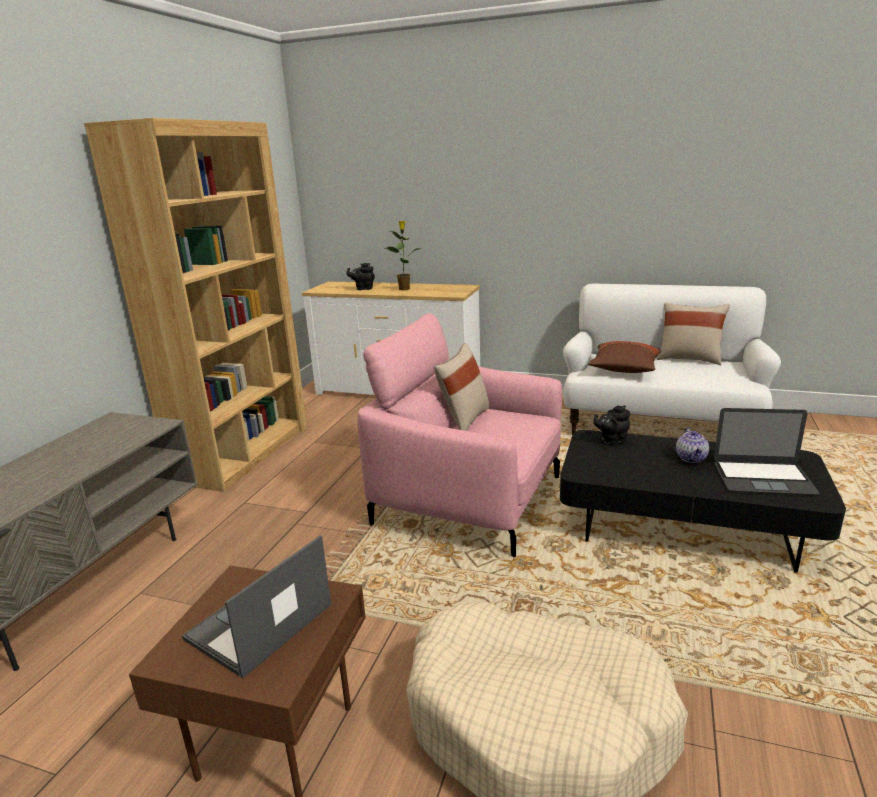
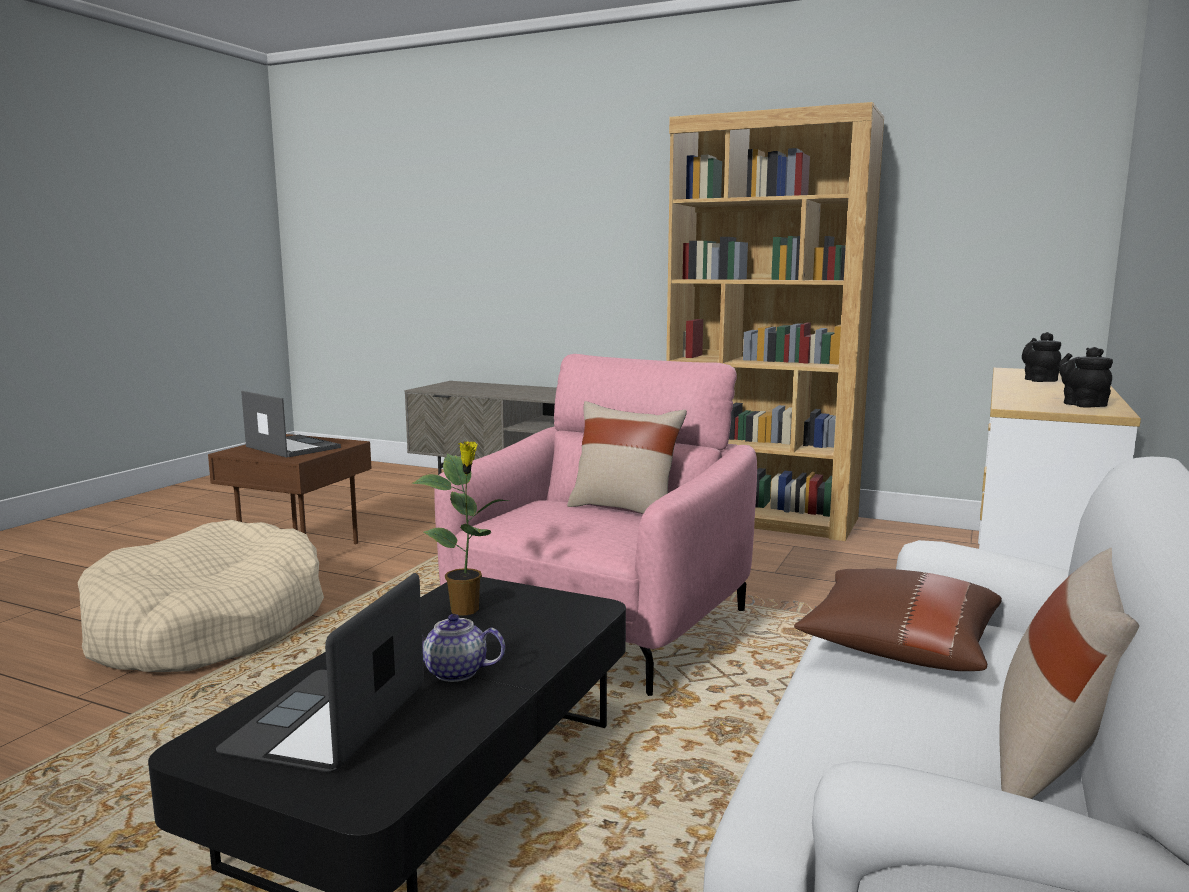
camera: 95 degrees right, 10 degrees down
(404, 289) = (1052, 391): potted plant -> potted plant (466, 610)
(611, 441) = (566, 621): black teapot -> black teapot (1081, 404)

